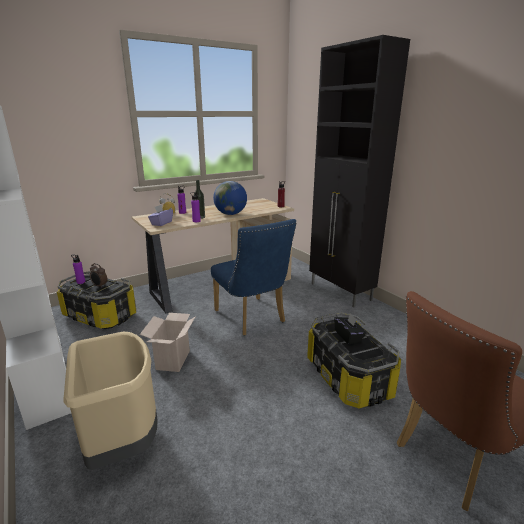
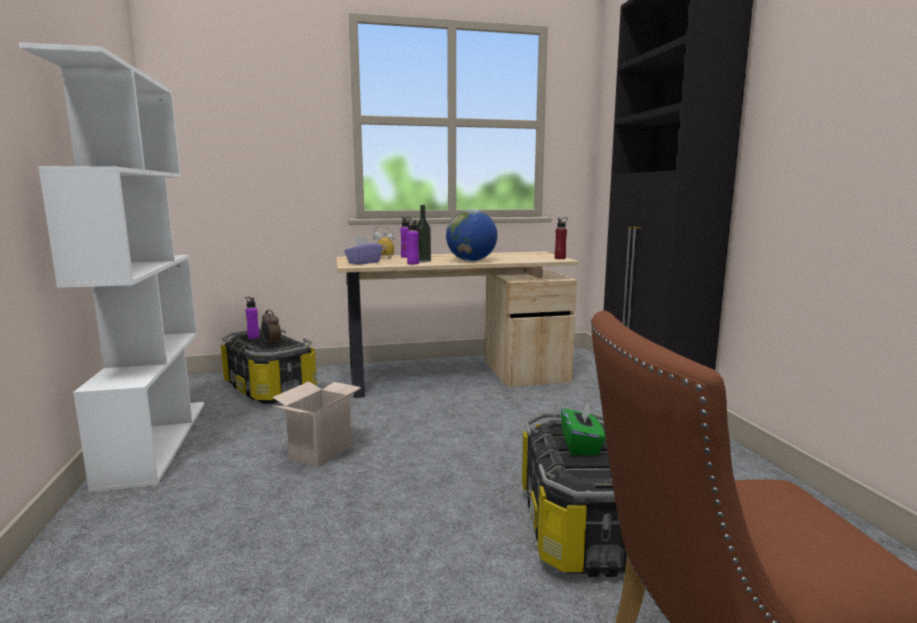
camera: 20 degrees right, 10 degrees down
(122, 441) = (182, 532): beige trash can -> none
(252, 318) = (473, 422): blue chair -> none
(348, 336) = (581, 445): black tissue box -> green tissue box

